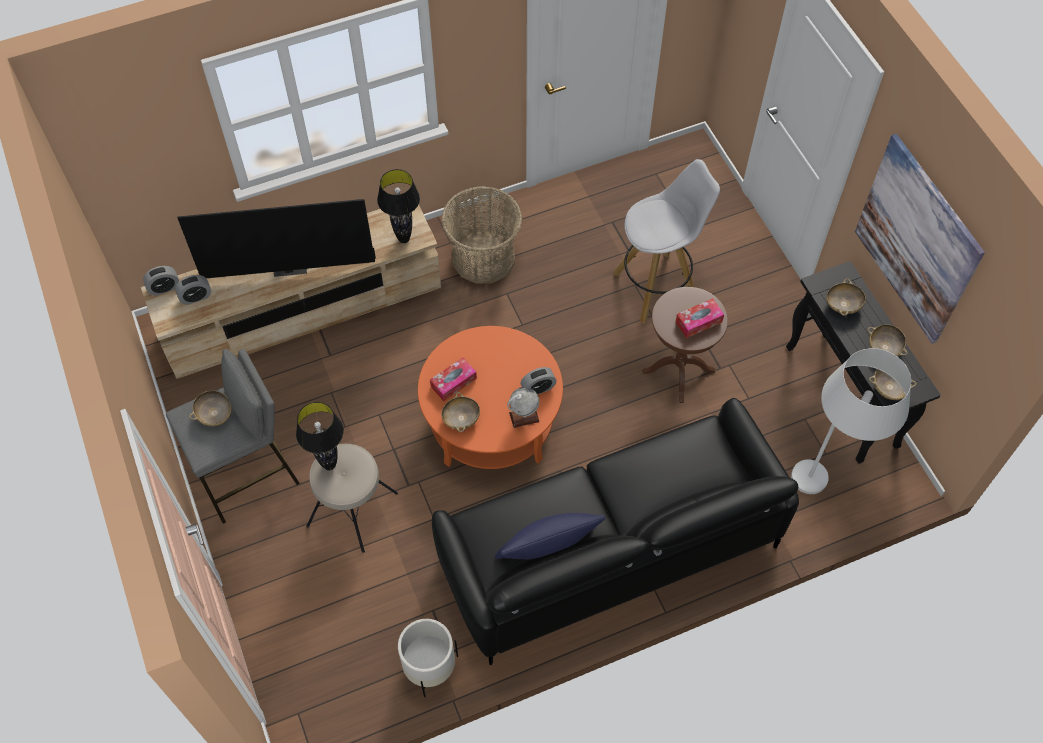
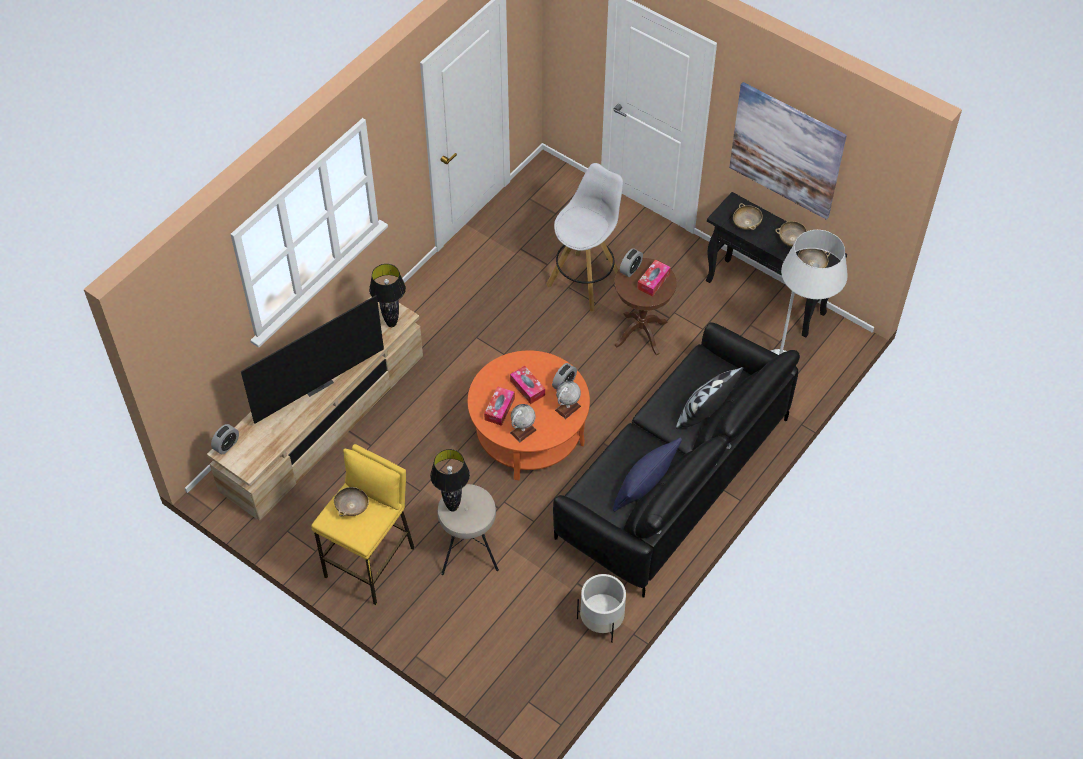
camera: 30 degrees left, 5 degrees down
(196, 297) = (258, 440): alarm clock -> alarm clock (630, 269)
(248, 477) = (371, 563): grey stool -> yellow stool
(461, 419) = (523, 431): beige bowl -> globe
(483, 257) = (440, 319): basket -> none
(497, 374) = (527, 388): none -> tissue box
(667, 499) = (705, 414): none -> pillow

